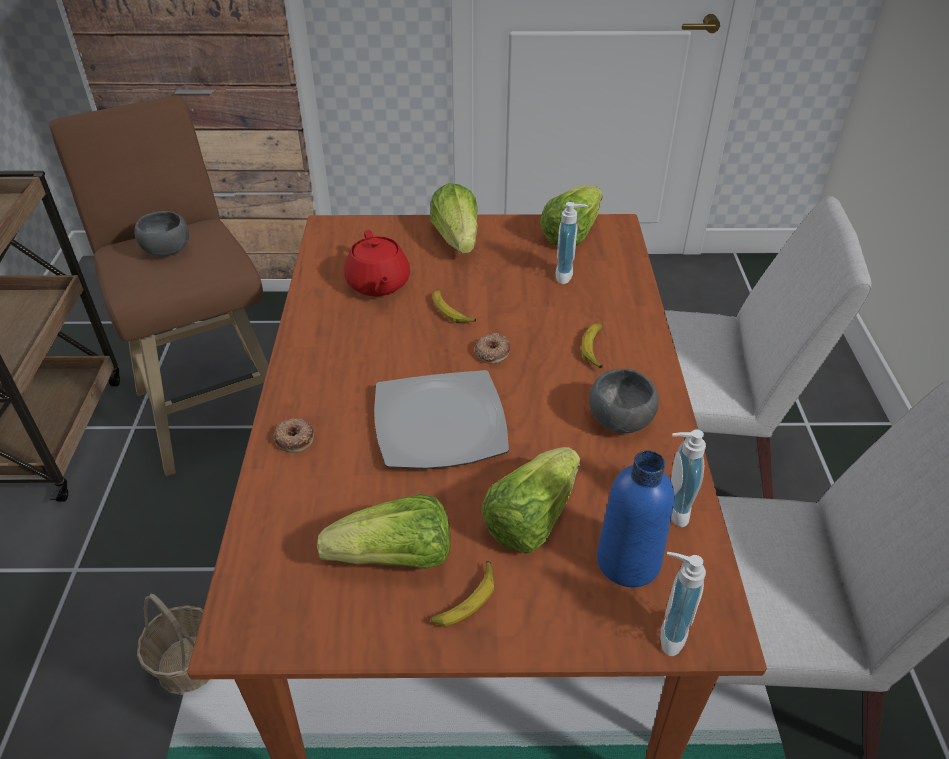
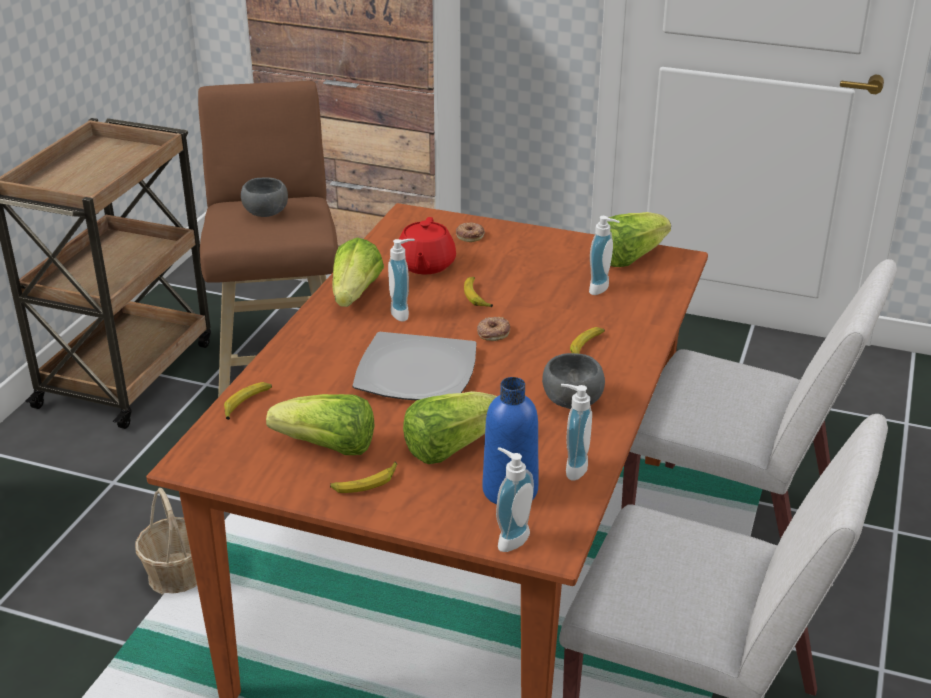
camera: 20 degrees right, 10 degrees down
(268, 521) = (246, 404): none -> banana
(295, 438) = (294, 357): donut -> donut (470, 235)
(386, 348) = (403, 312): none -> soap dispenser
(457, 239) = (518, 243): lettuce -> lettuce (355, 295)

